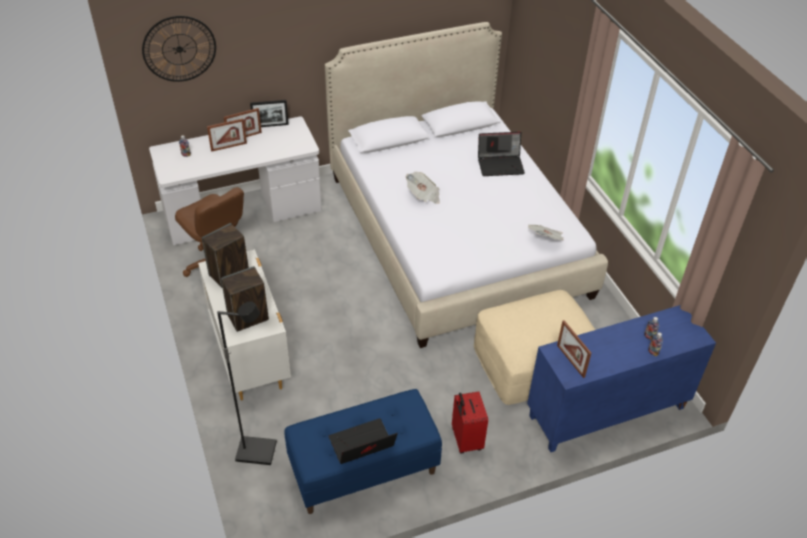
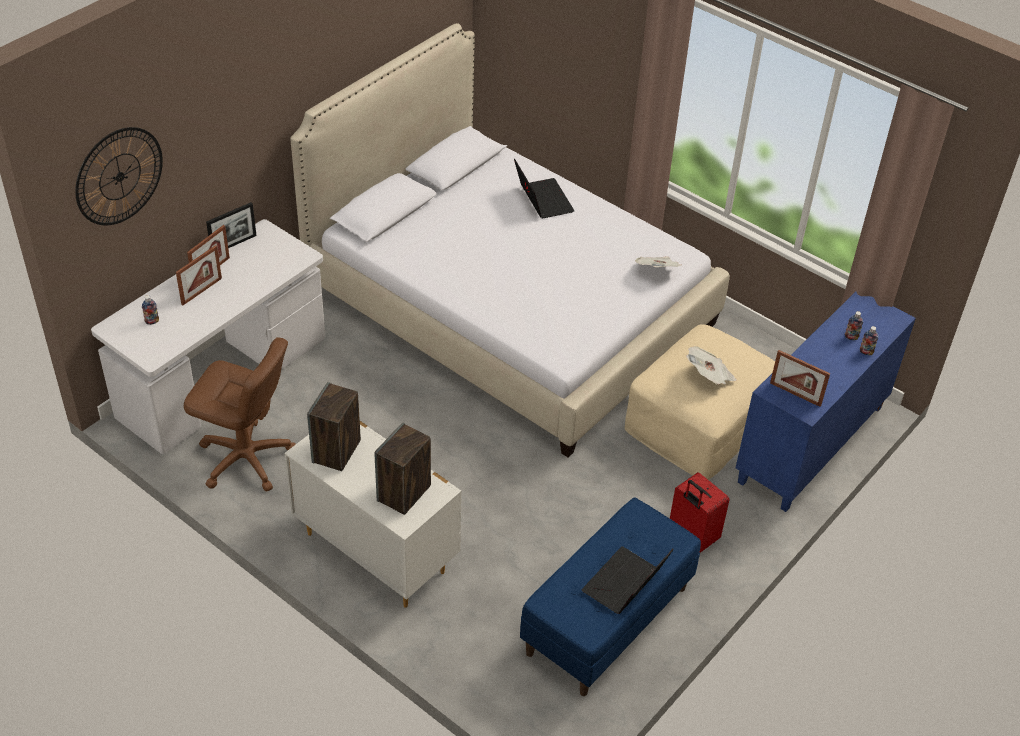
camera: 30 degrees left, 0 degrees up
(257, 451) = (471, 656): black floor lamp -> none
(423, 195) = (482, 269): newspaper -> newspaper (709, 376)
(501, 164) = (542, 199): laptop -> laptop turned 75 degrees counterclockwise

